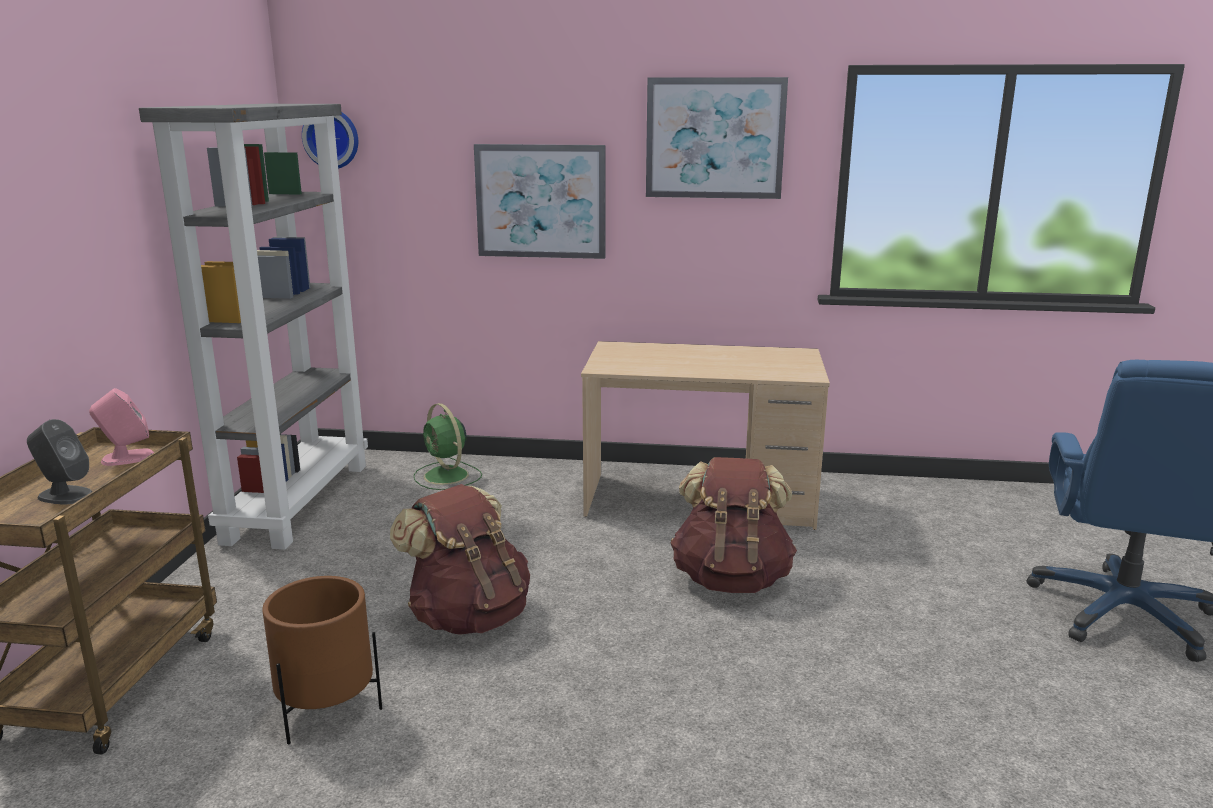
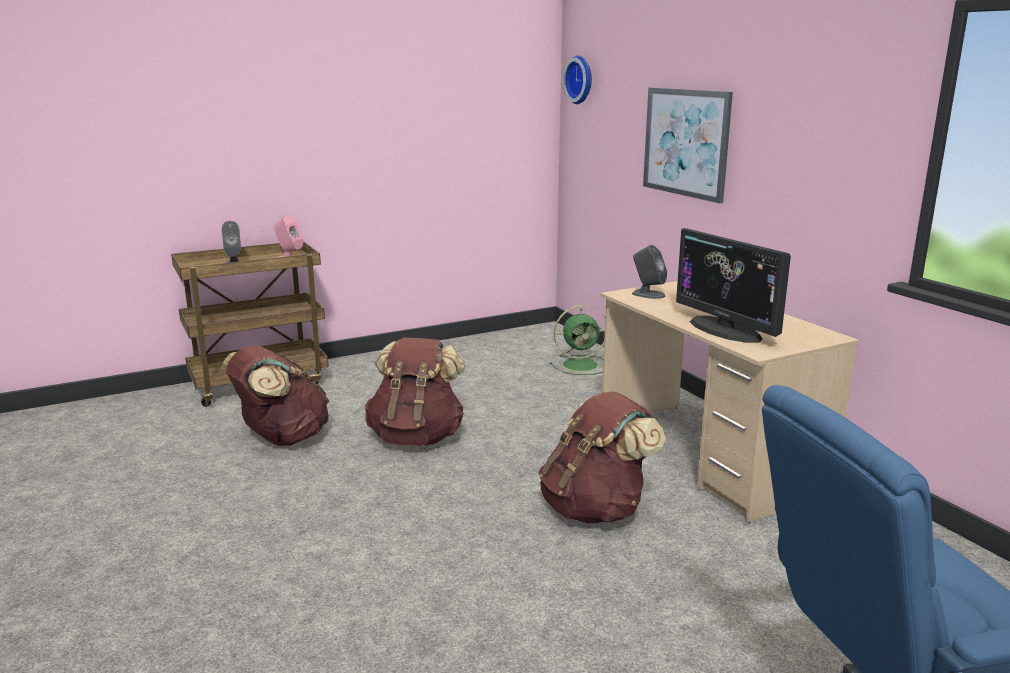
camera: 55 degrees right, 0 degrees up
(298, 501) = (480, 344): grey bookcase -> none
(327, 711) = (281, 438): brown planter -> brown backpack
(447, 476) = (581, 365): green fan -> green fan turned 120 degrees counterclockwise
(617, 362) = (648, 294): none -> grey speaker
(714, 138) = (817, 88): picture -> none
(747, 369) = (725, 329): none -> monitor

